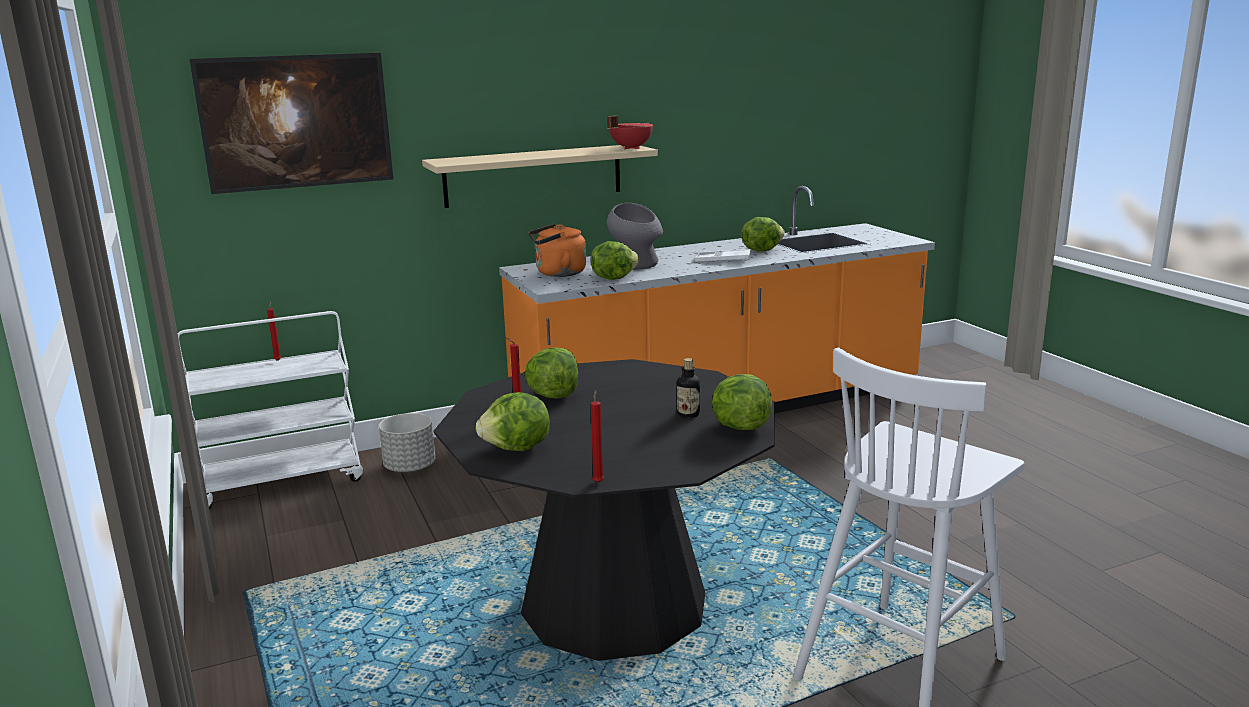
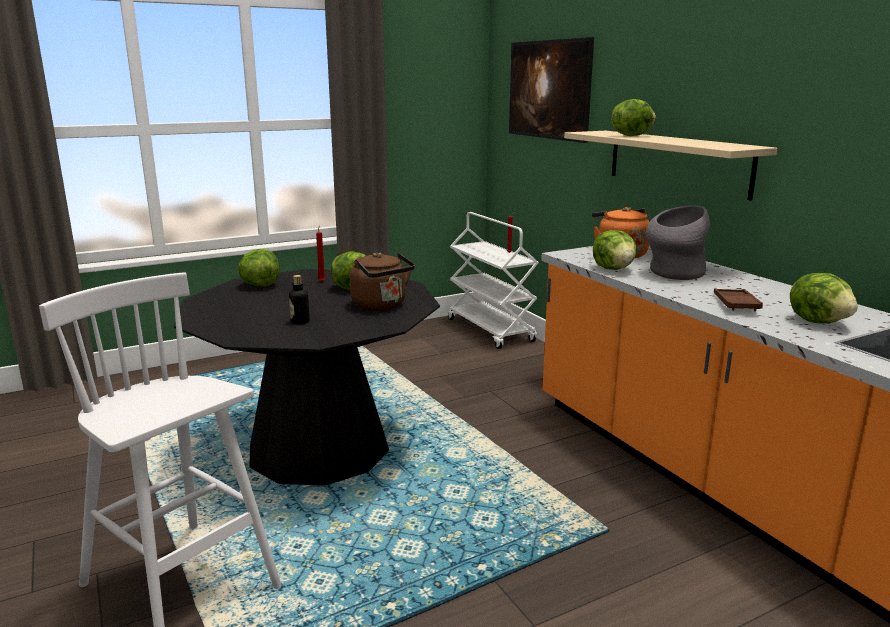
camera: 85 degrees right, 0 degrees up
(410, 467) = (524, 361): grey planter -> none
(598, 482) = (195, 303): red candle -> none
(630, 148) = (730, 147): red cooking pot -> none
(631, 381) = (381, 305): none -> brown kettle
(723, 260) = (736, 304): white tray -> brown tray
(740, 427) = (265, 336): lettuce -> lettuce (631, 136)

